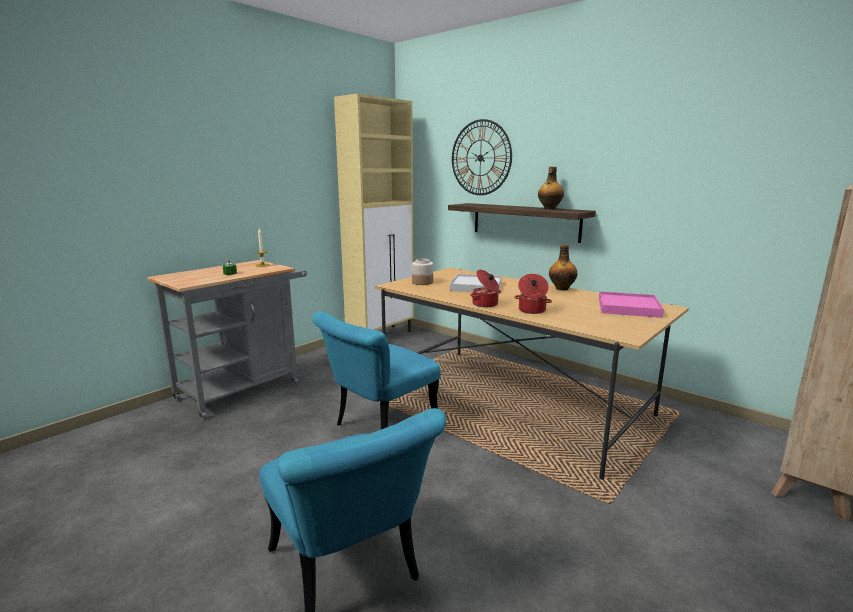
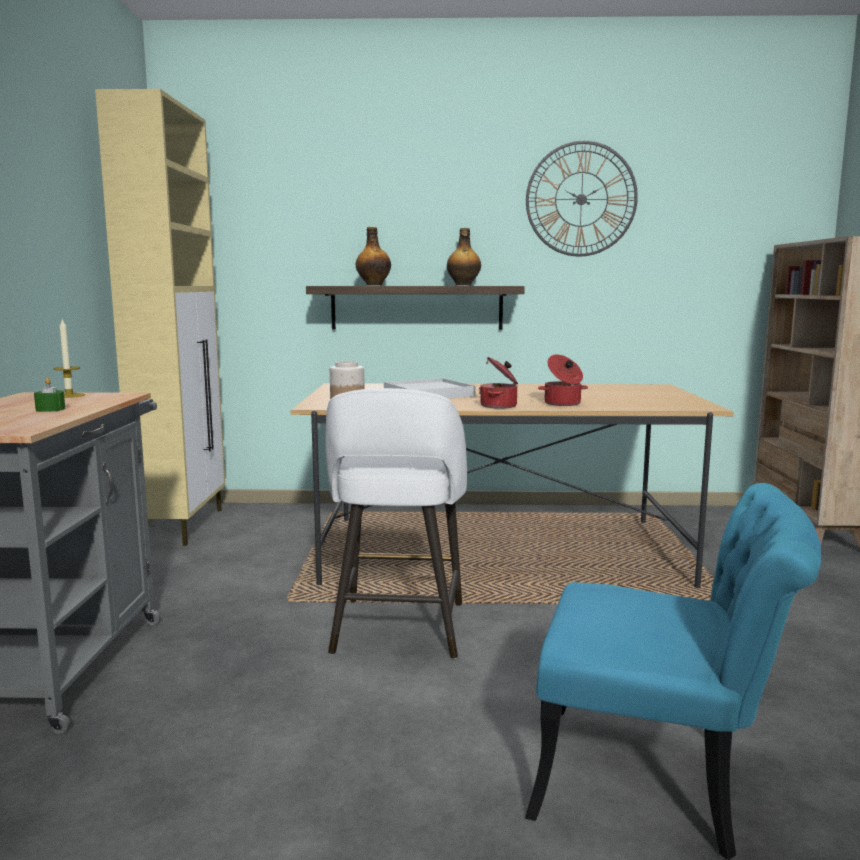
camera: 40 degrees left, 5 degrees down
(379, 428) = (398, 630): turquoise chair -> white stool
(480, 158) = (335, 216): wall clock -> wall clock (581, 199)
(562, 288) = (523, 385): bottle -> bottle (373, 285)
(628, 307) = (631, 390): pink tray -> none

